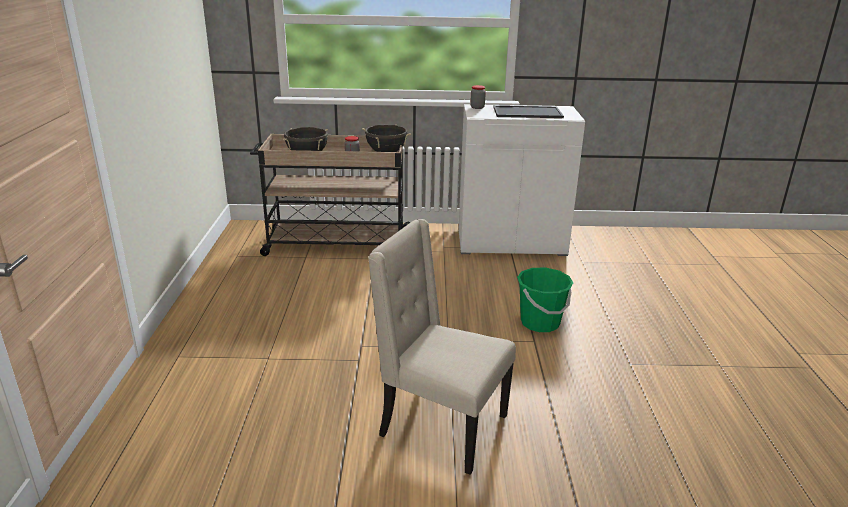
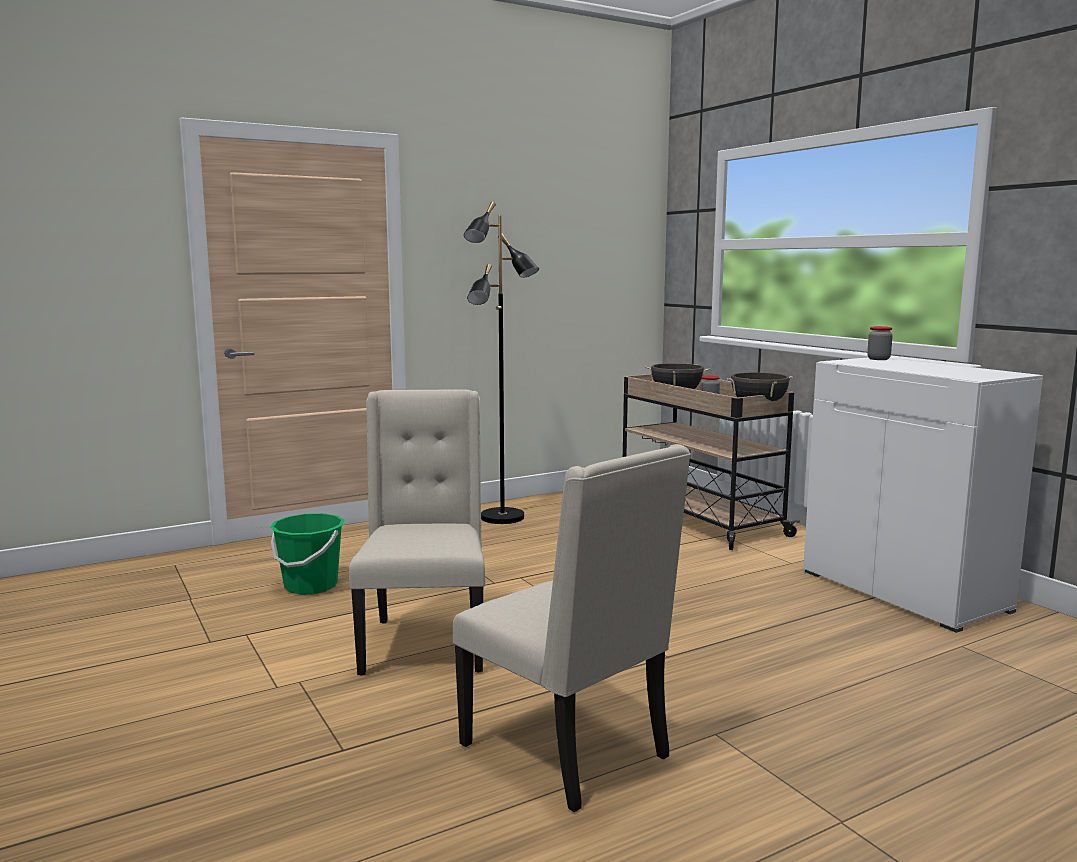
camera: 60 degrees right, 15 degrees down
(224, 309) = (502, 518): none -> black floor lamp
(527, 113) = (924, 368): tray -> none
(540, 323) = (719, 651): green bucket -> green bucket (311, 586)
(626, 417) = (569, 751): none -> beige chair

